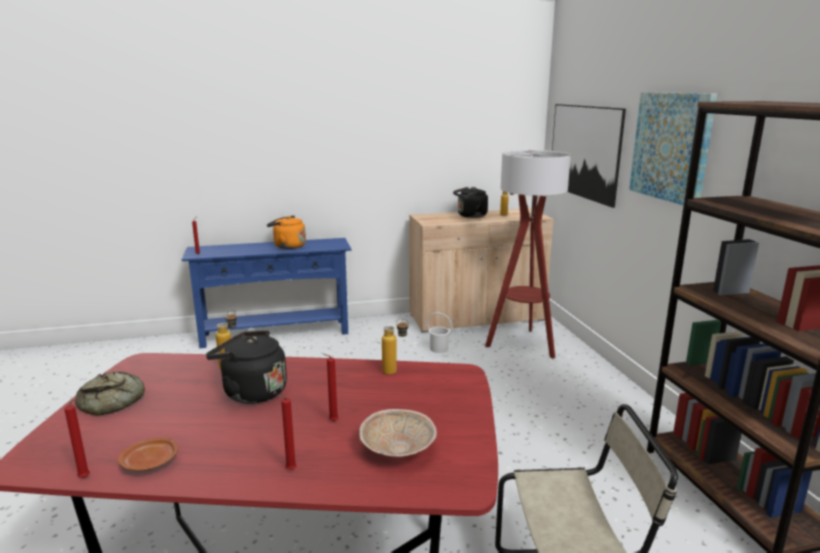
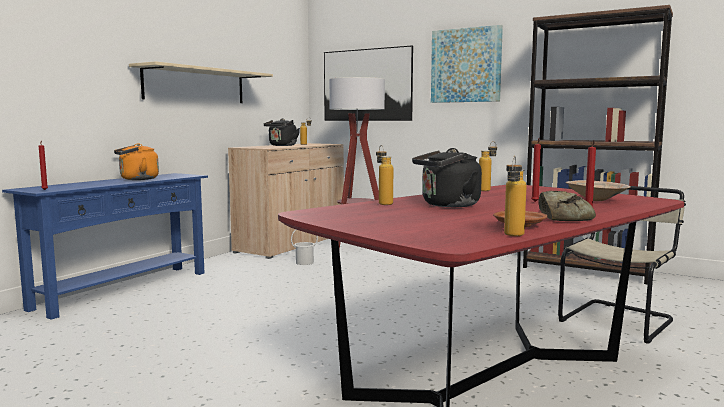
camera: 45 degrees left, 10 degrees down
(86, 477) = (512, 236): red candle -> bottle
(113, 401) = (374, 223): bread -> bread (563, 217)
(374, 155) = (195, 85): none -> beige shelf

